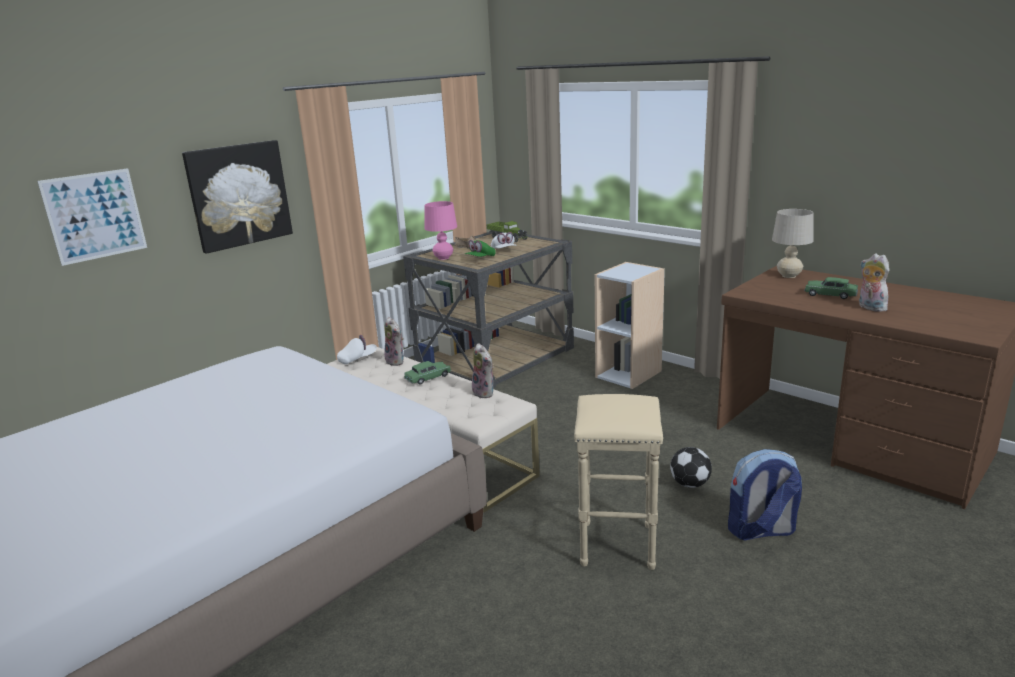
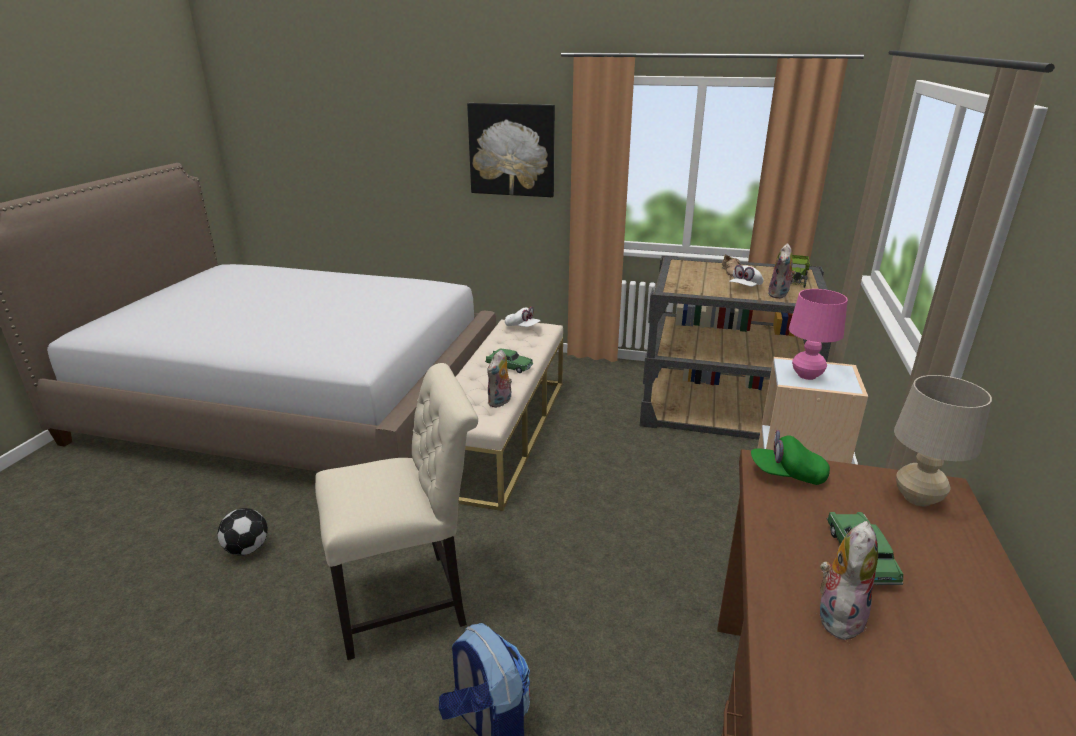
camera: 60 degrees right, 5 degrees up
(95, 216) = (400, 141): picture -> none
(396, 361) = (534, 344): plush toy -> plush toy (779, 295)
(443, 258) = (678, 270): pink table lamp -> pink table lamp (806, 375)
(480, 259) = (700, 285): green cap -> green cap (787, 474)
(619, 543) = (409, 601): beige stool -> beige chair
(689, 484) = (557, 632): football -> football (247, 548)

